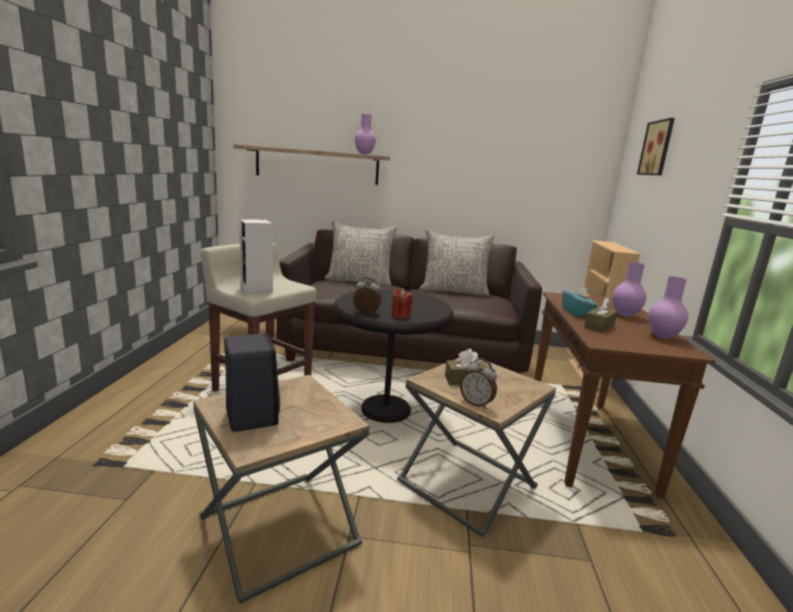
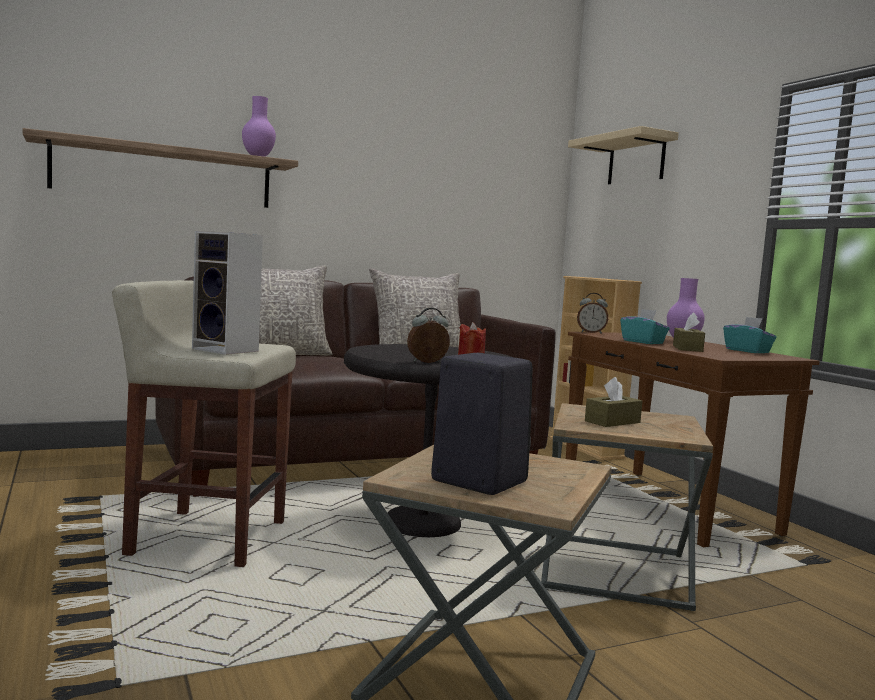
camera: 30 degrees left, 10 degrees down
(476, 403) = (662, 435): alarm clock -> alarm clock (591, 333)
(658, 148) = (636, 160): picture -> beige shelf
(661, 336) = (747, 351): purple vase -> turquoise tissue box

